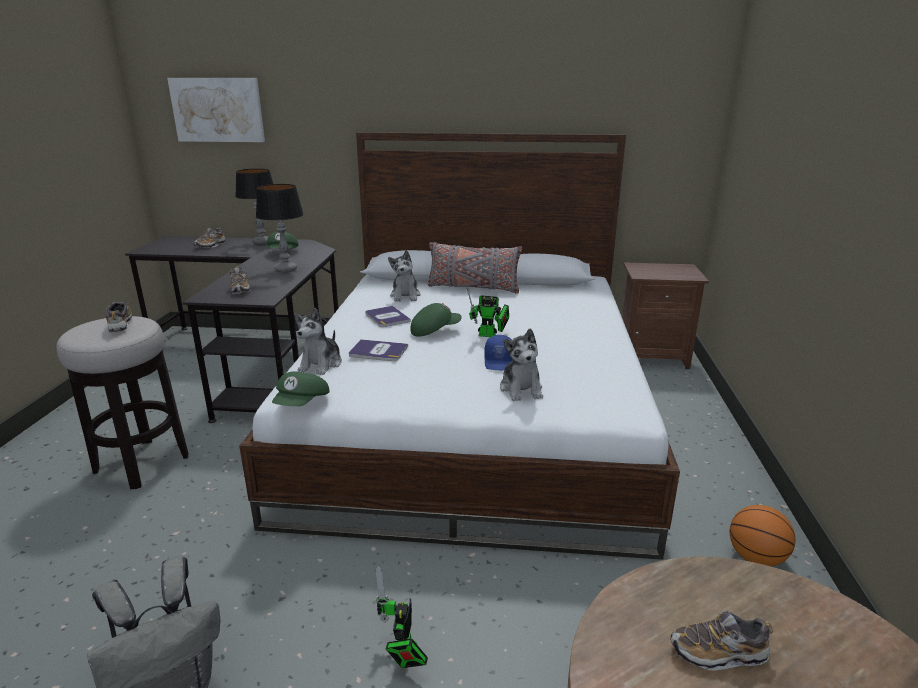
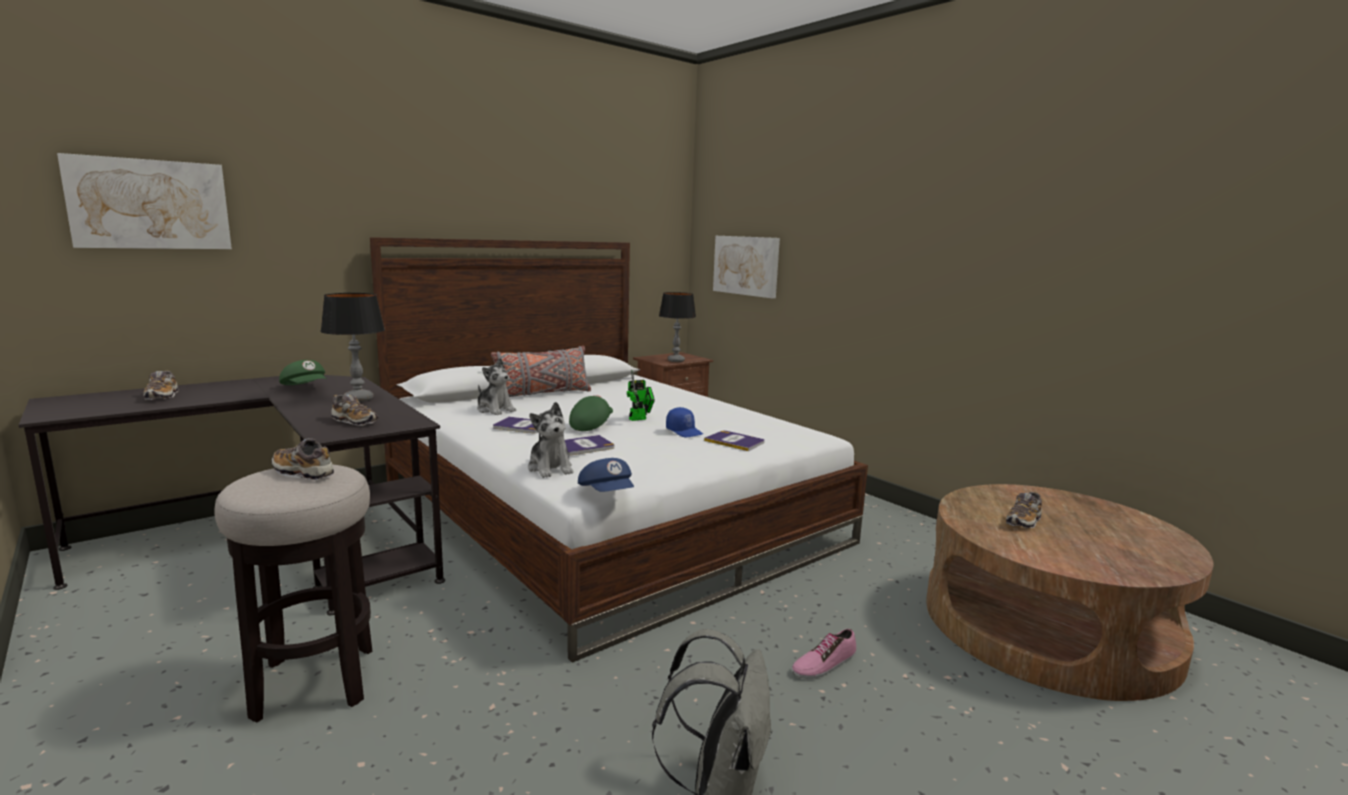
camera: 45 degrees left, 10 degrees down
(262, 242) = (240, 384): table lamp -> table lamp (675, 360)
(302, 404) = (607, 493): green cap -> blue cap
(403, 657) = (823, 663): toy robot -> shoe
(521, 389) = (735, 441): plush toy -> book
(755, 170) = (746, 265): none -> picture
(756, 558) = (893, 523): basketball -> none

